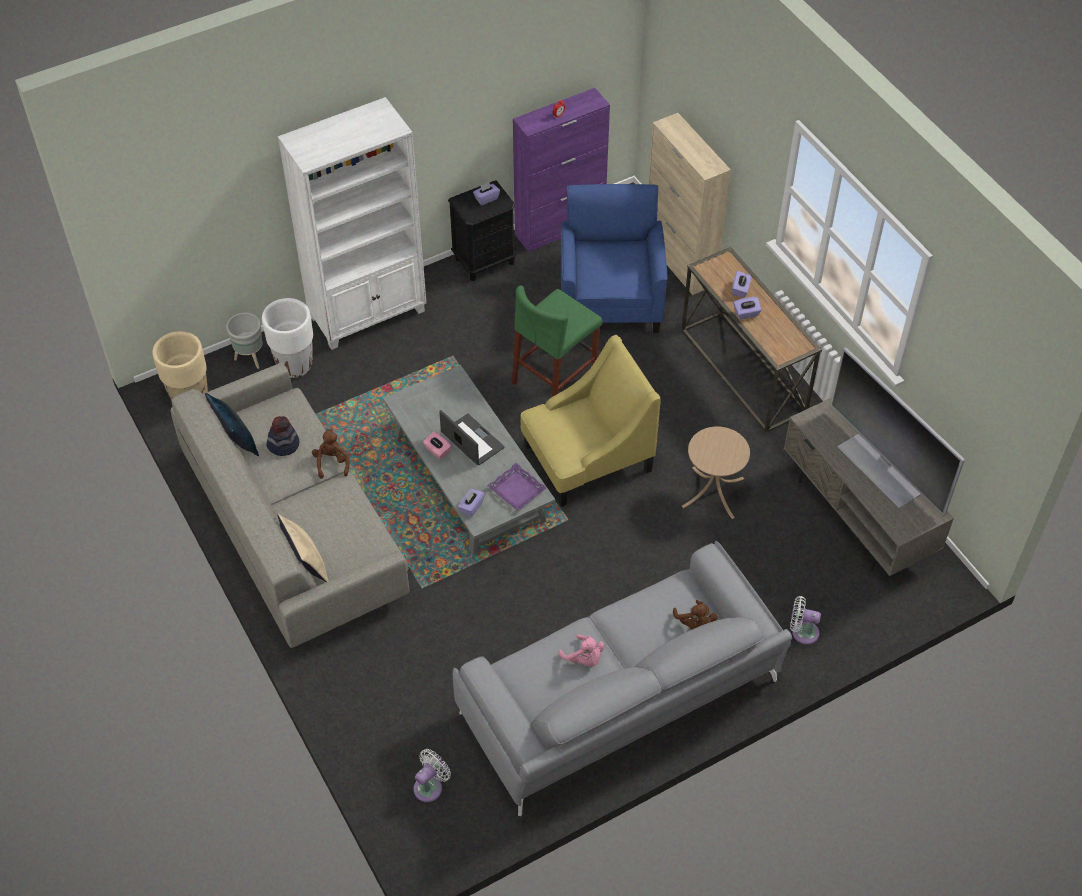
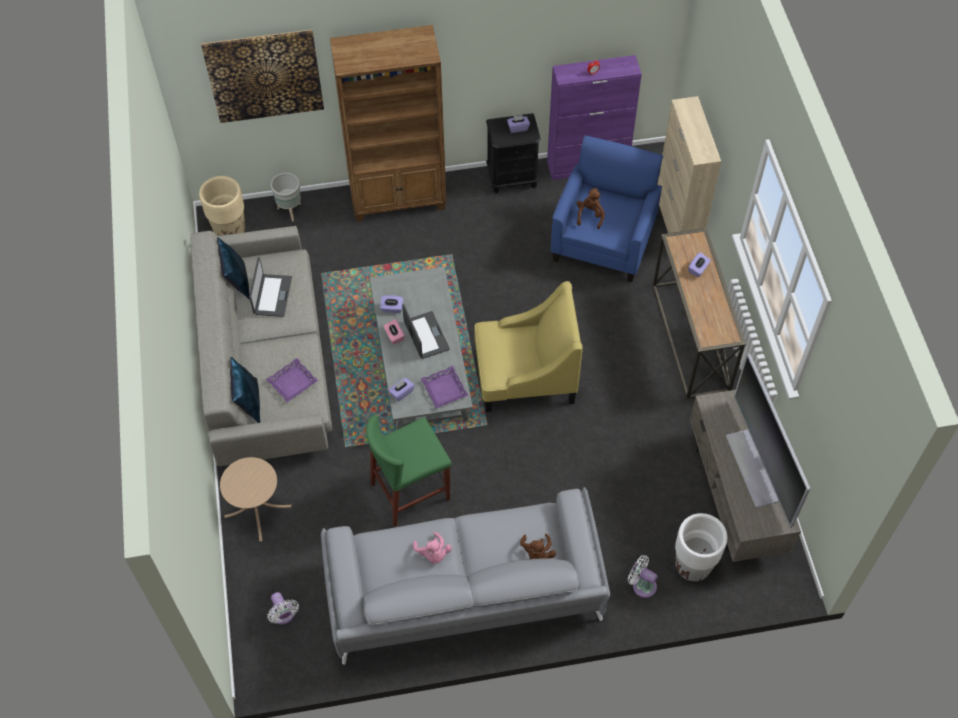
camera: 20 degrees right, 5 degrees up
(207, 199) = (264, 76): none -> picture
(283, 444) = (272, 295): hat -> laptop
(295, 366) = (322, 227): white planter -> white planter (692, 566)
(306, 564) = (248, 402): beige pillow -> blue pillow
(332, 463) = (304, 322): brown plush toy -> brown plush toy (590, 215)
(348, 529) = (292, 382): none -> purple tray
(368, 314) = (398, 199): white bookcase -> brown bookcase
(430, 786) = (283, 615): white fan -> white fan turned 90 degrees clockwise
(554, 379) = (527, 298): green stool -> green stool (410, 492)
(712, 492) = (618, 438): beige side table -> beige side table (257, 511)
(746, 313) = (693, 292): purple tissue box -> purple tissue box (392, 308)

